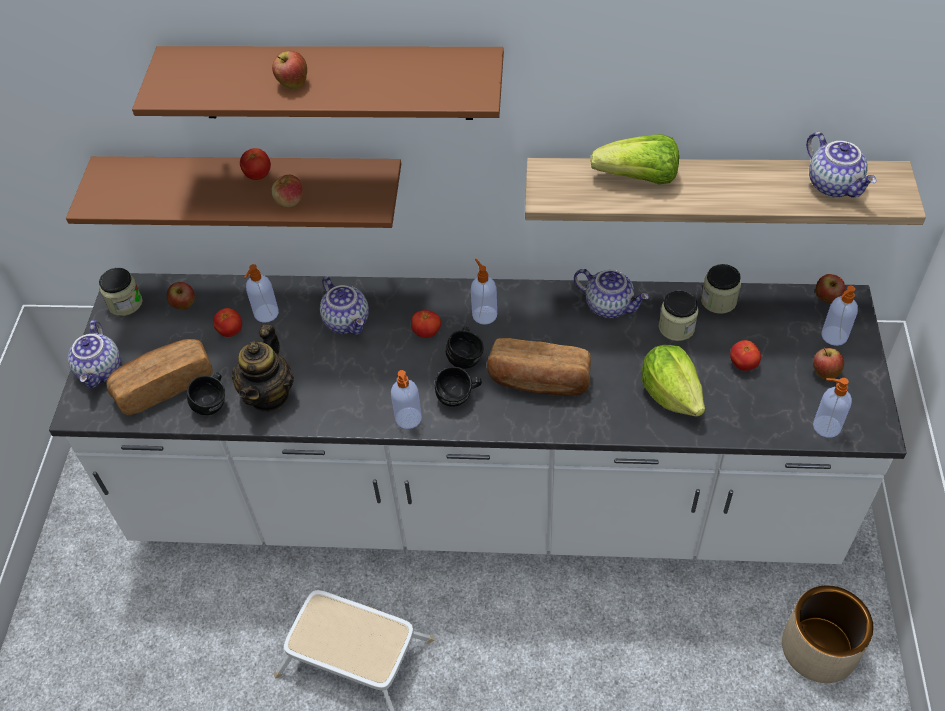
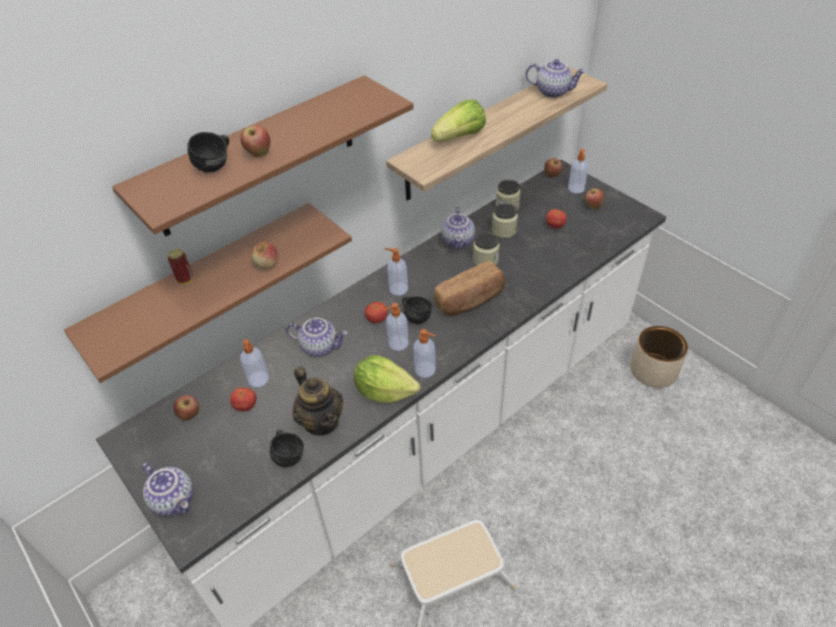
camera: 45 degrees left, 5 degrees down
(125, 303) = (139, 445): jar -> jar (485, 260)
(164, 385) = (238, 471): bread -> none
(215, 171) = (185, 280): none -> can
(258, 175) = (222, 264): tomato -> none
(459, 398) = (439, 338): black mug -> black mug (217, 165)
(609, 306) = (458, 241): teapot -> teapot turned 105 degrees clockwise
(671, 394) = (541, 261): lettuce -> lettuce (384, 391)
(825, 426) = (623, 228): soap dispenser -> soap dispenser (397, 343)

